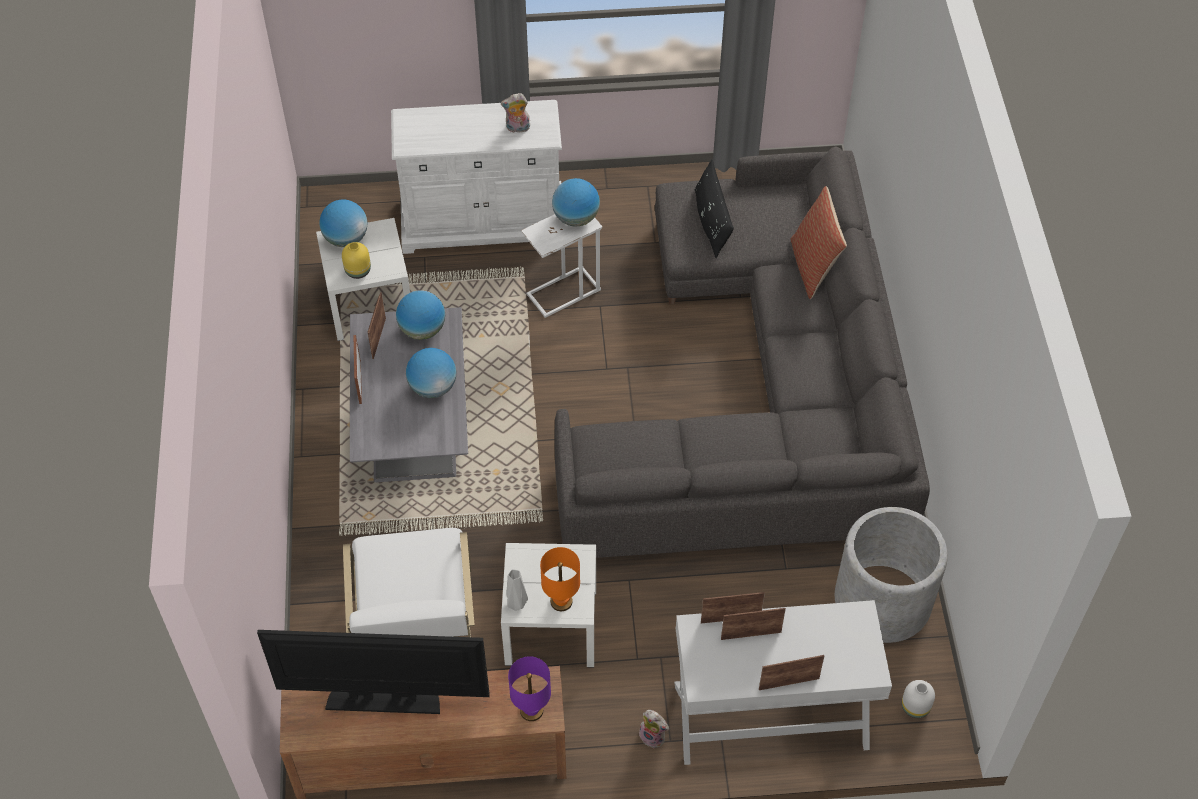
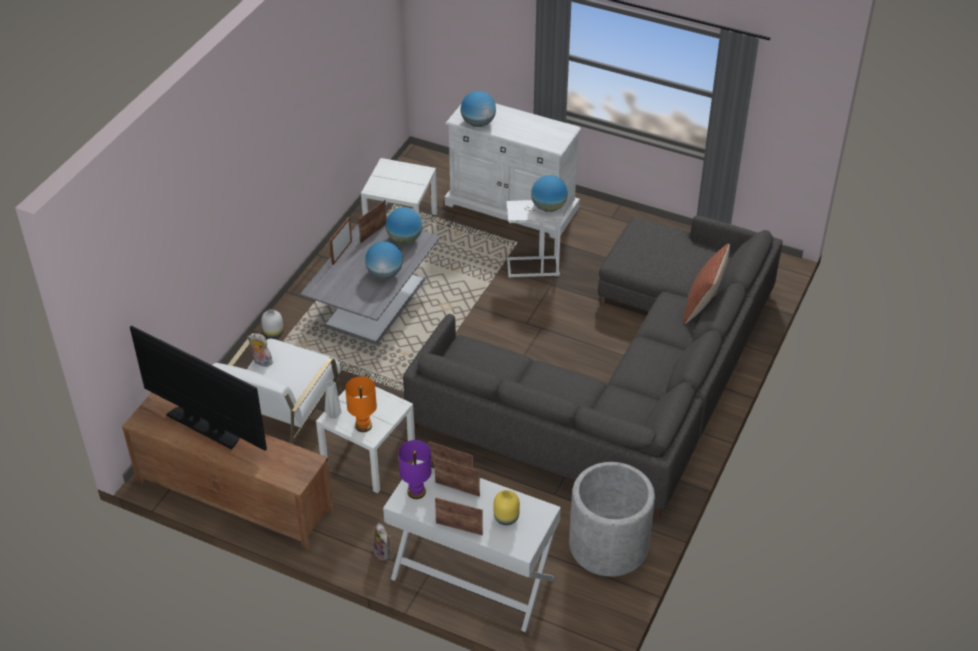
camera: 30 degrees right, 10 degrees down
(346, 239) = (395, 168): globe -> globe (478, 123)
(358, 270) = (389, 188): yellow vase -> yellow vase (506, 517)
(517, 128) = (540, 134): plush toy -> plush toy (261, 362)
(531, 710) = (289, 473): purple table lamp -> purple table lamp (416, 491)
(711, 222) = (651, 251): black pillow -> none
(915, 707) = (579, 622): white vase -> white vase (273, 333)

